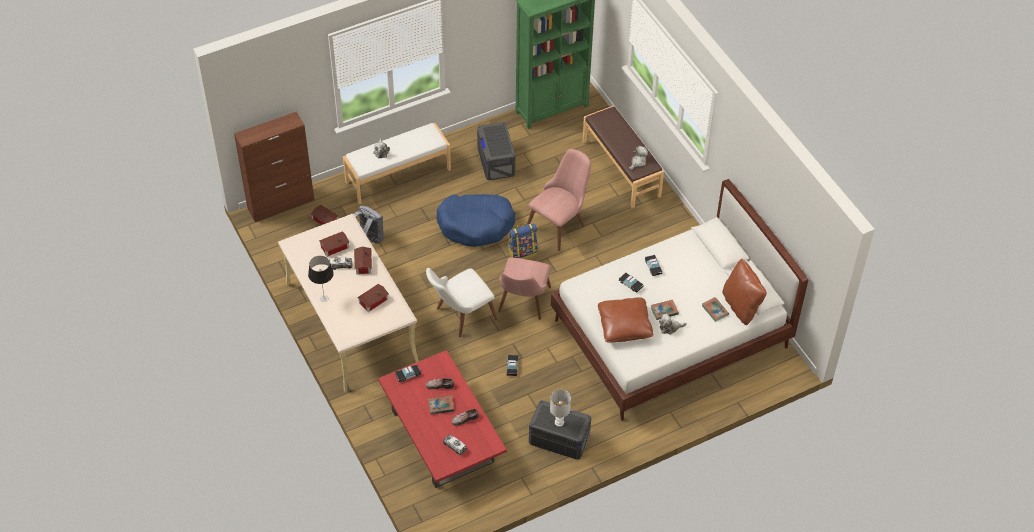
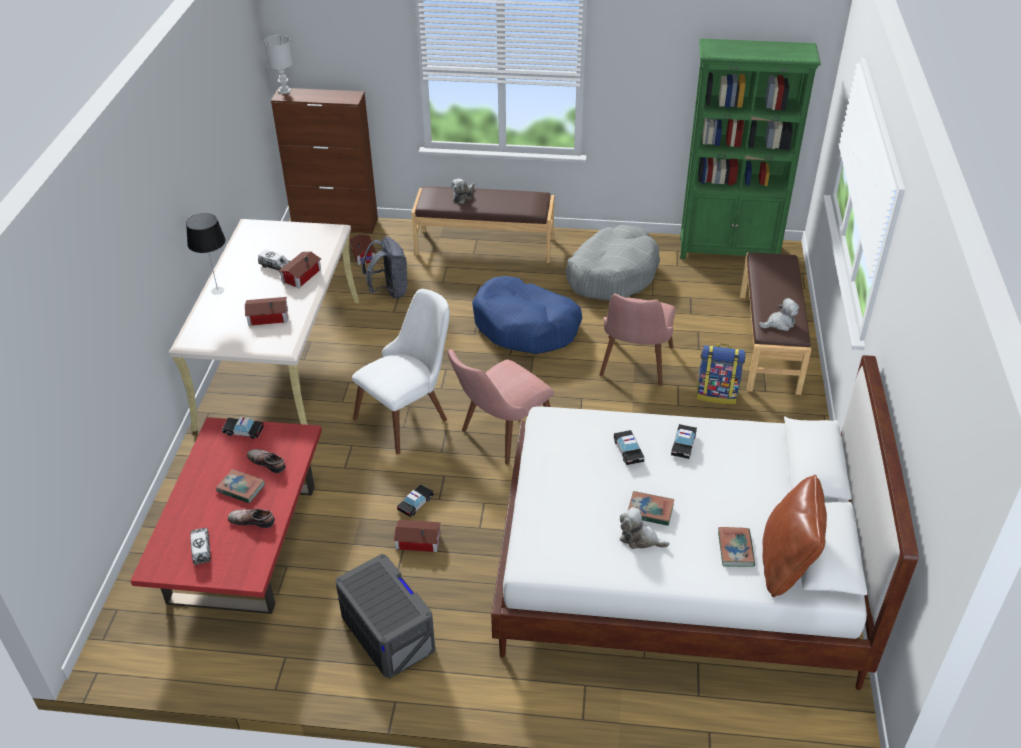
camera: 35 degrees right, 10 degrees down
(334, 247) = (290, 246): toy house -> toy house (417, 540)
(398, 175) = (484, 245): white bench -> brown bench
(460, 316) = (409, 413): white chair -> white chair turned 135 degrees clockwise
(496, 161) = (612, 274): grey storage box -> grey dog bed
(522, 252) = (555, 379): backpack -> backpack (717, 394)
(558, 422) = (378, 598): white table lamp -> white table lamp (284, 91)
(560, 223) = (634, 368): pink chair -> pink chair turned 120 degrees clockwise
(624, 326) = (570, 502): brown pillow -> none

